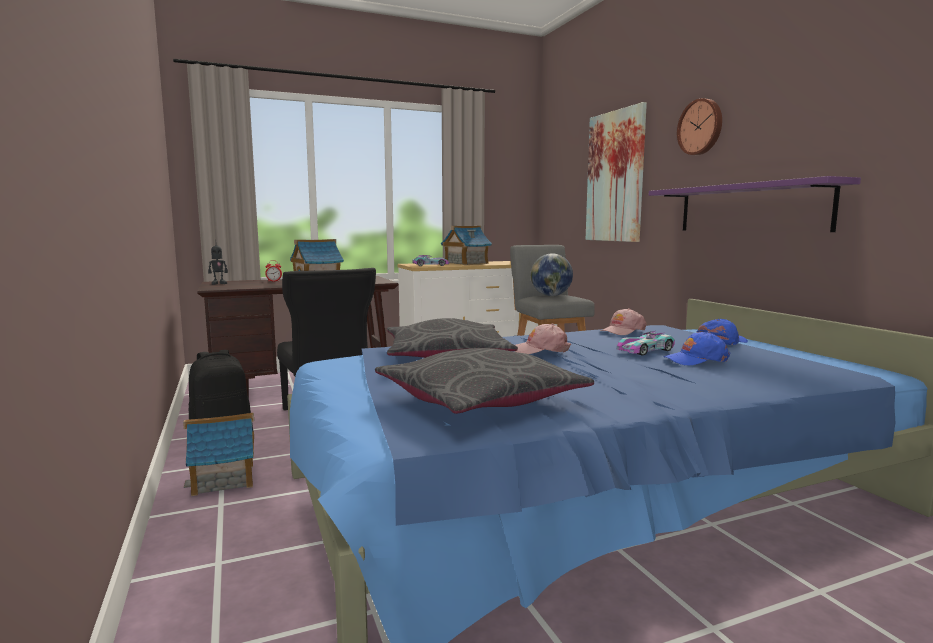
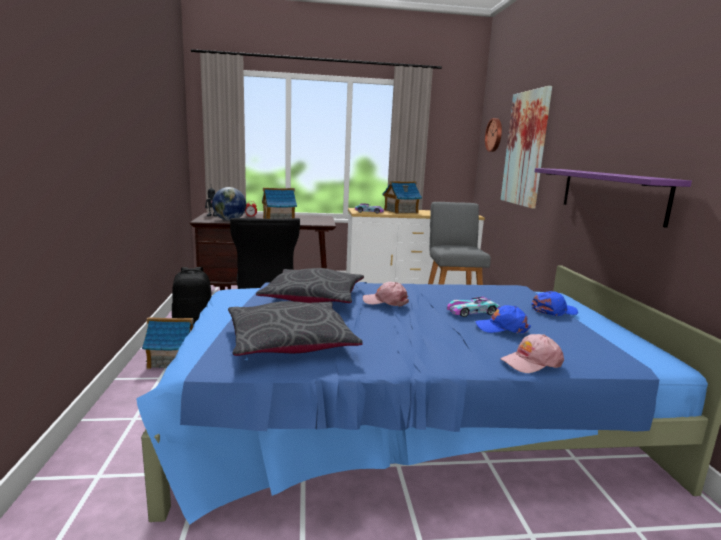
camera: 15 degrees right, 5 degrees up
(551, 296) = (456, 247): globe -> globe (229, 220)
(622, 331) = (480, 289): pink cap -> pink cap (531, 362)
(701, 127) = (586, 114): wall clock -> wall clock (494, 135)

